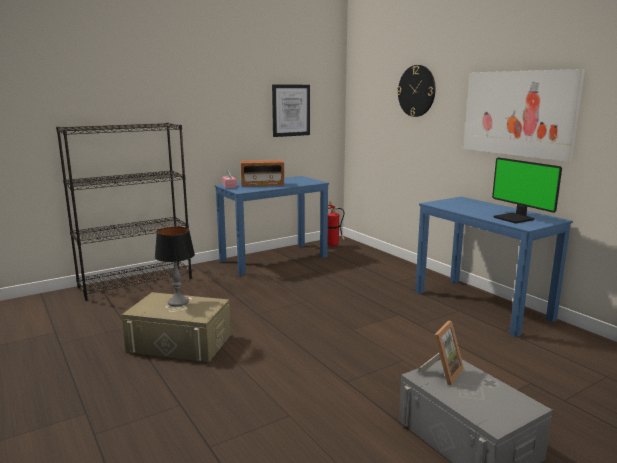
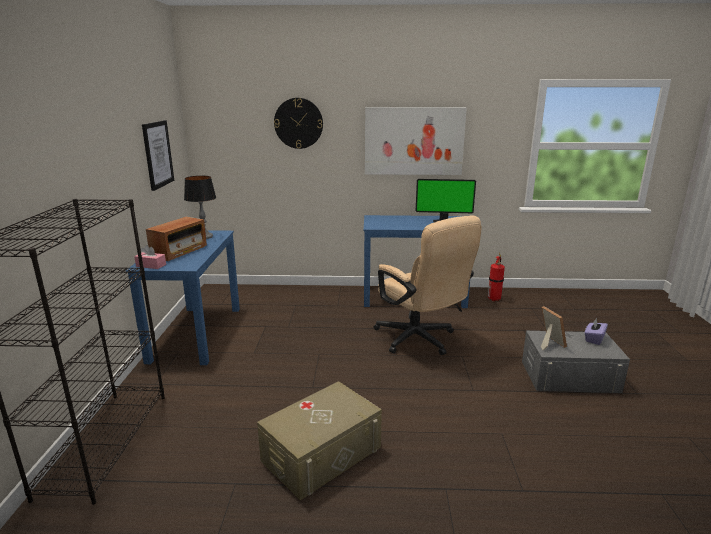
camera: 55 degrees left, 5 degrees up
(178, 302) = (310, 411): table lamp -> table lamp (204, 236)
(334, 245) = (220, 296): fire extinguisher -> fire extinguisher (494, 299)
(397, 332) = (420, 340): none -> beige office chair
(511, 402) = (594, 339): none -> purple tissue box

